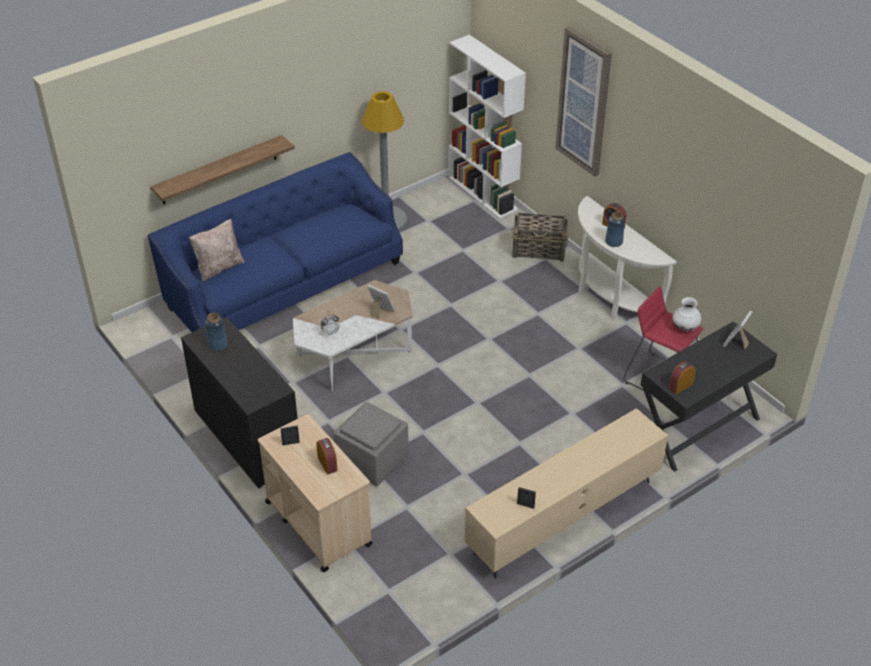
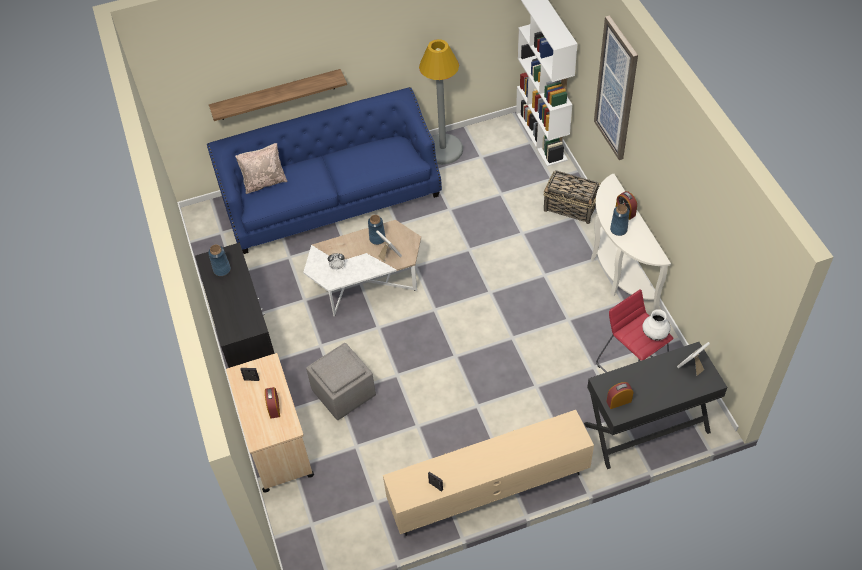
camera: 20 degrees right, 10 degrees up
(362, 300) = (377, 238): none -> blue vase

